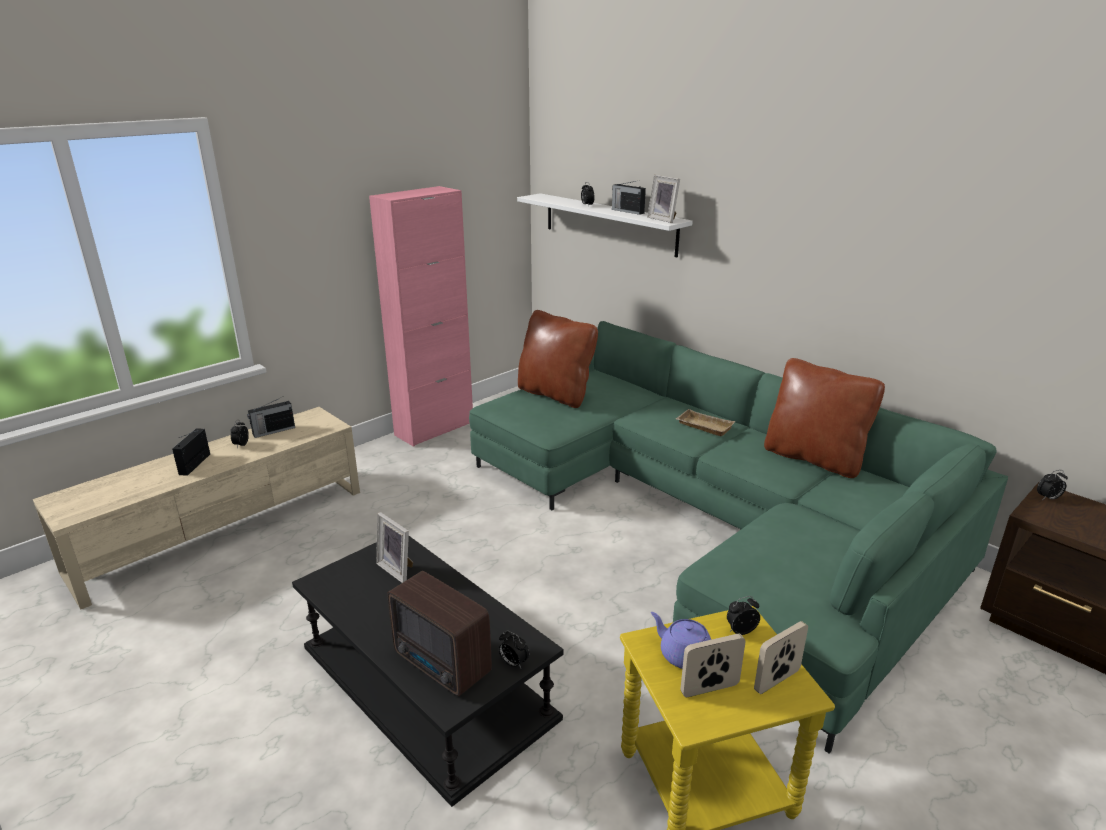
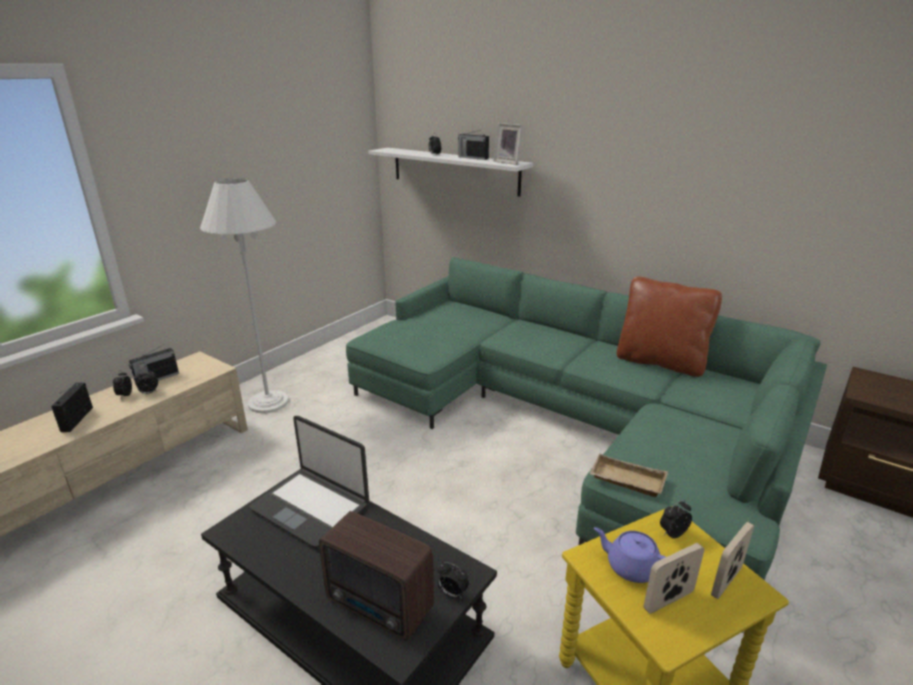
camera: 10 degrees left, 0 degrees up
(386, 466) = (268, 402): none -> white floor lamp
(398, 569) = (311, 506): picture frame -> laptop
(434, 429) = (307, 363): pink cabinet -> none
(556, 394) = (422, 324): brown pillow -> none
(703, 426) = (558, 342): beige tray -> beige tray (625, 481)
(1048, 498) = (867, 379): alarm clock -> alarm clock (149, 393)

